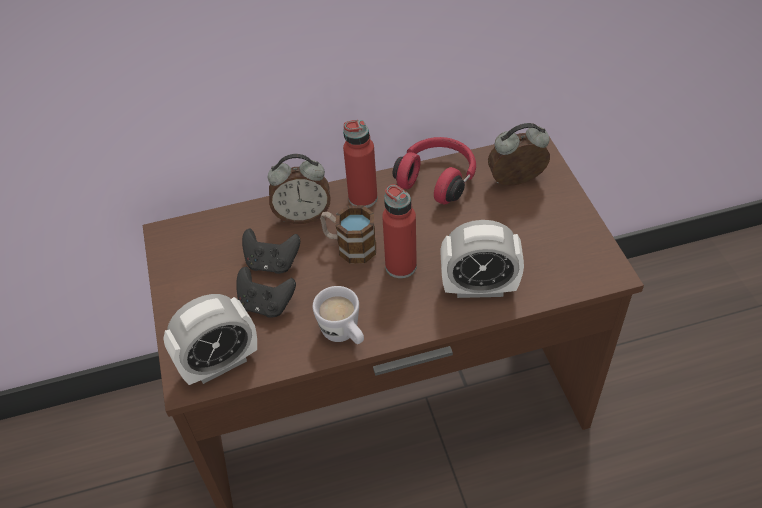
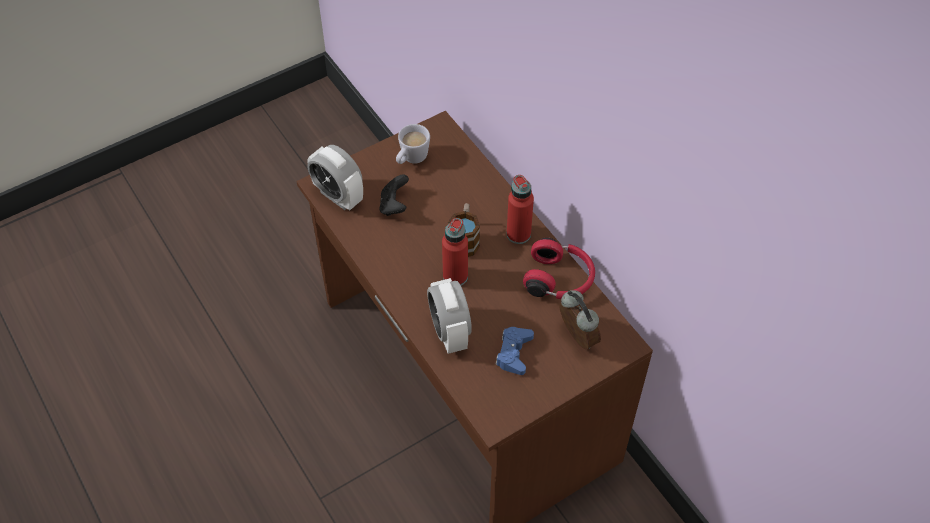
camera: 70 degrees right, 5 degrees up
(272, 263) = (433, 197): black game controller -> none
(303, 215) = (486, 201): alarm clock -> none
(344, 335) = (381, 258): white mug -> white mug (411, 159)
(523, 236) = (514, 353): none -> blue game controller

